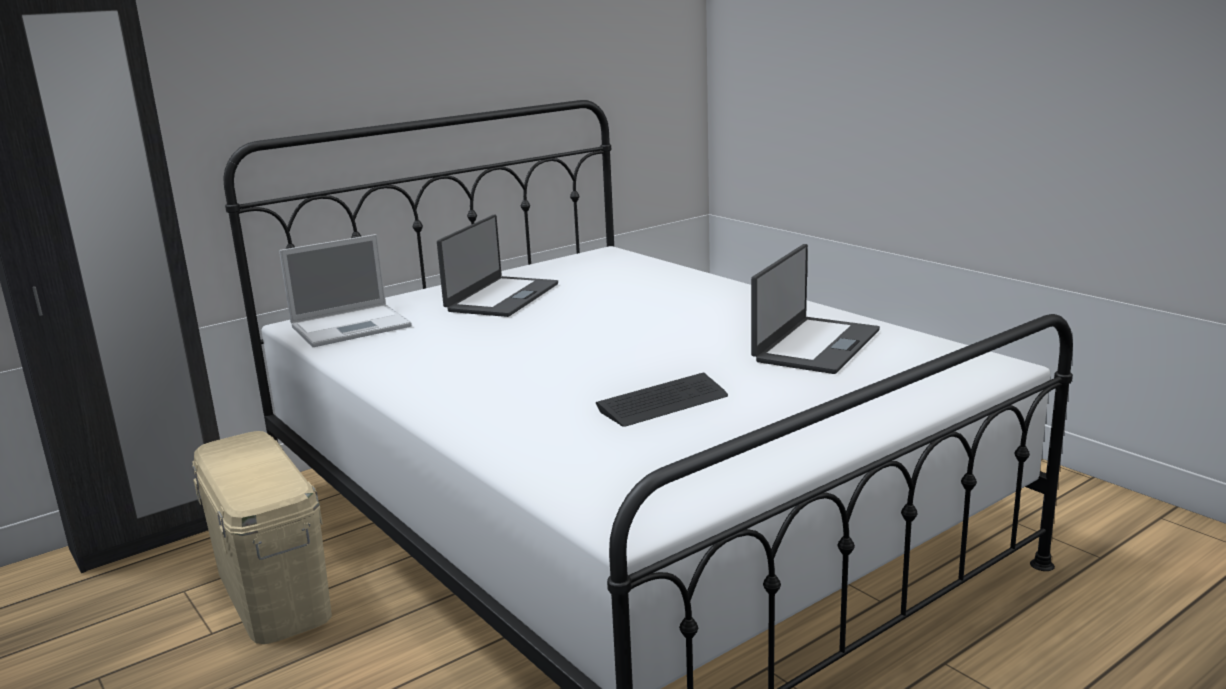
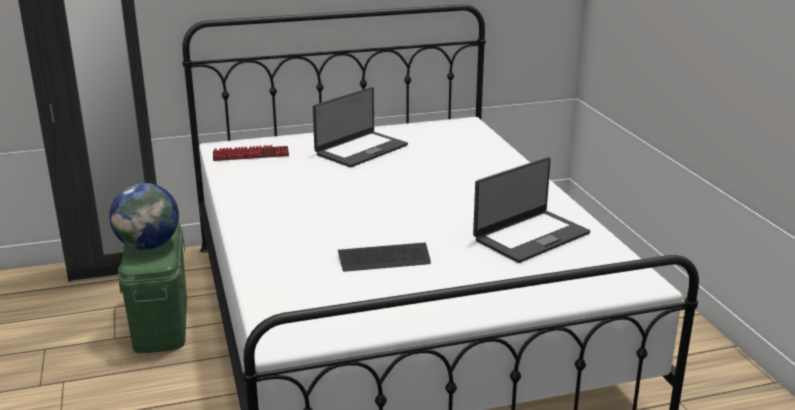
camera: 20 degrees right, 5 degrees up
(252, 473) = (148, 245): none -> globe
(272, 592) = (160, 321): beige storage box -> green storage box
(353, 326) = (251, 155): laptop -> keyboard

